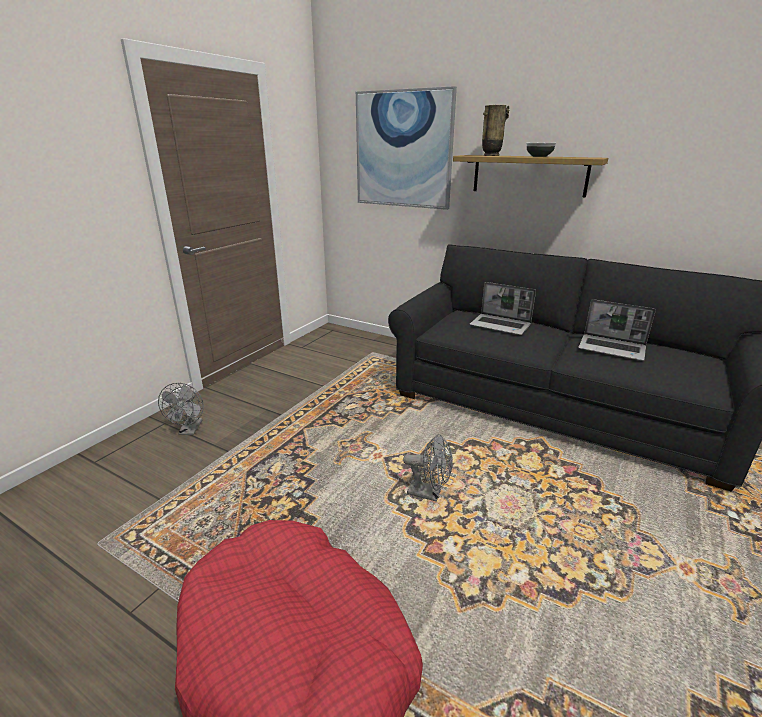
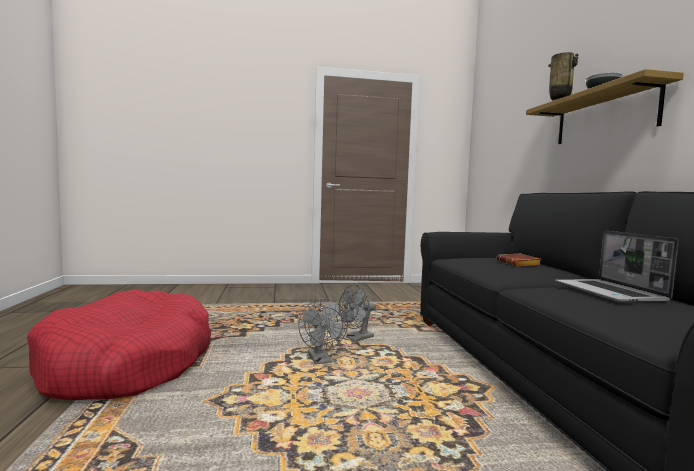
camera: 50 degrees right, 20 degrees down
(189, 430) = (277, 292): grey fan -> grey fan (356, 339)
(403, 150) = (514, 120): picture -> none
(501, 325) = (519, 264): laptop -> brown book

